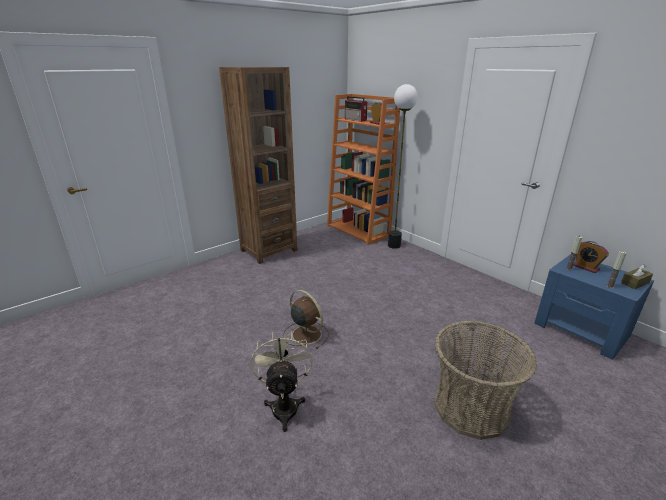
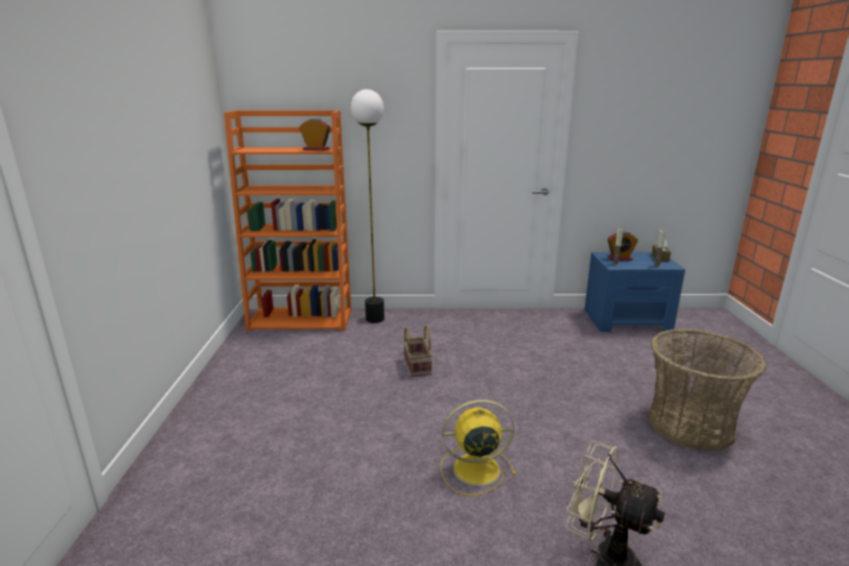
camera: 50 degrees left, 5 degrees down
(269, 250) = (218, 404): brown bookcase -> none
(305, 334) = (474, 469): brown fan -> yellow fan
(356, 120) = (268, 149): radio -> none
(369, 278) = (416, 366): none -> basket

